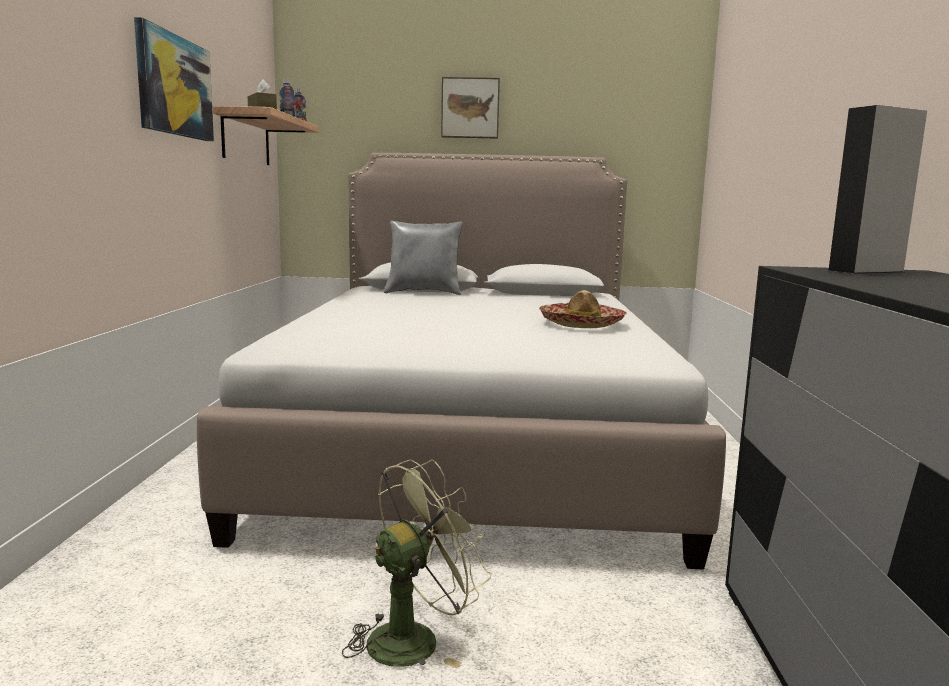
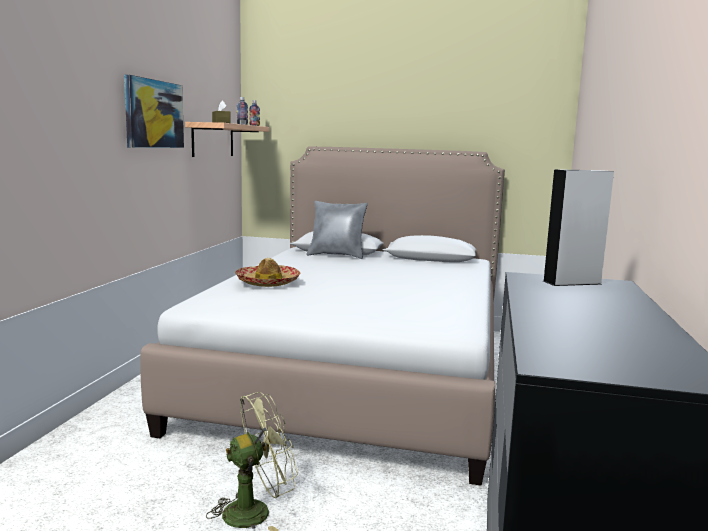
camera: 10 degrees right, 0 degrees up
(470, 108) = (383, 112): picture -> none
(582, 324) = (432, 292): hat -> hat (267, 282)

